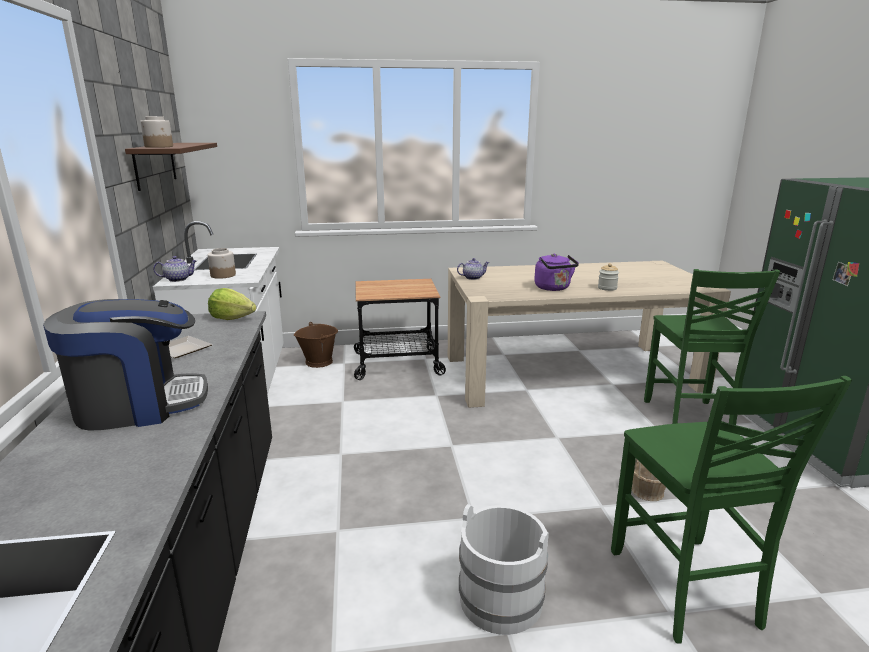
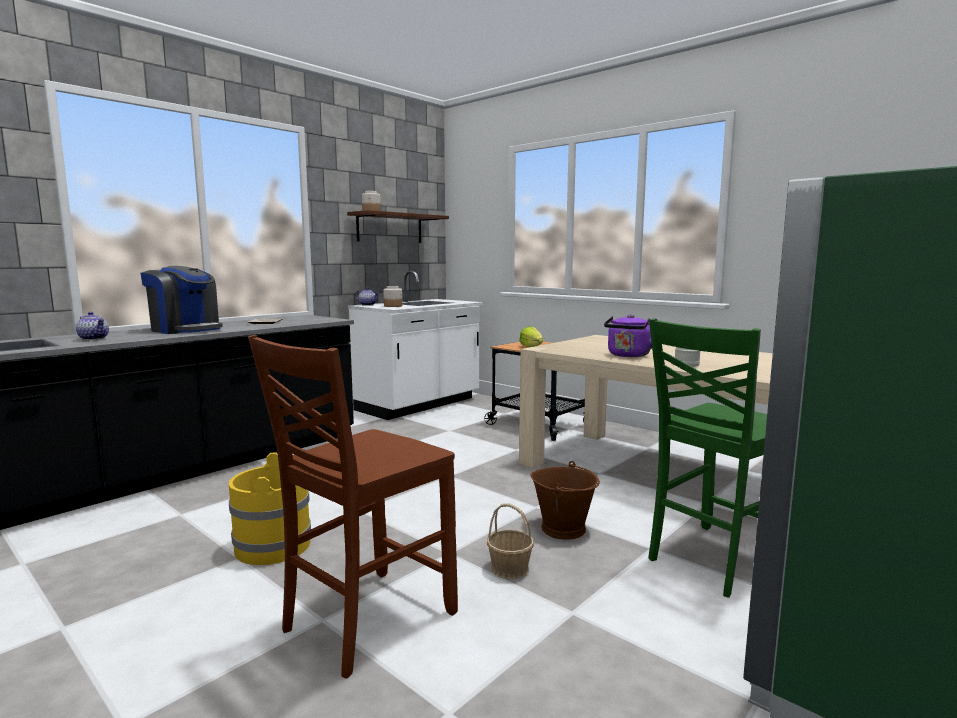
camera: 50 degrees right, 10 degrees down
(232, 318) = (328, 319): lettuce -> lettuce (531, 347)
(319, 362) = (490, 408): brown bucket -> brown bucket (564, 528)
(473, 278) = (586, 341): teapot -> teapot (94, 338)
(500, 599) = (272, 546): white bucket -> yellow bucket
(685, 589) = (365, 621): green chair -> brown chair

